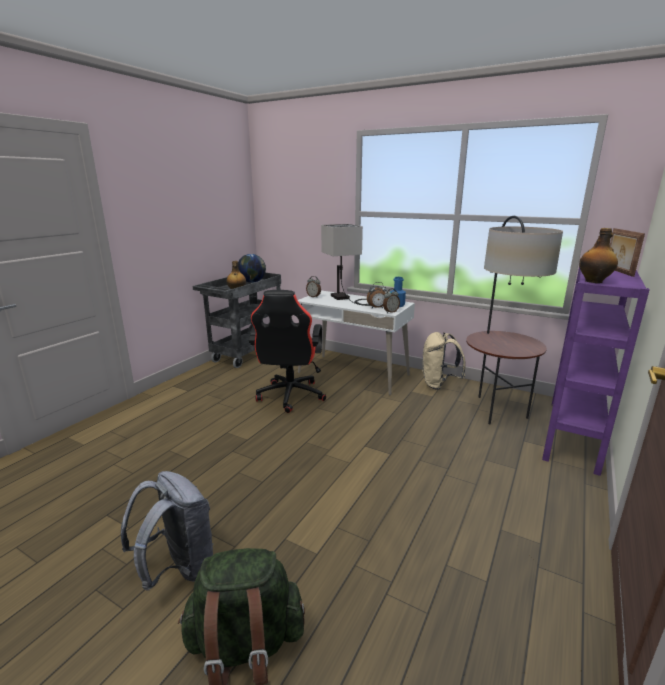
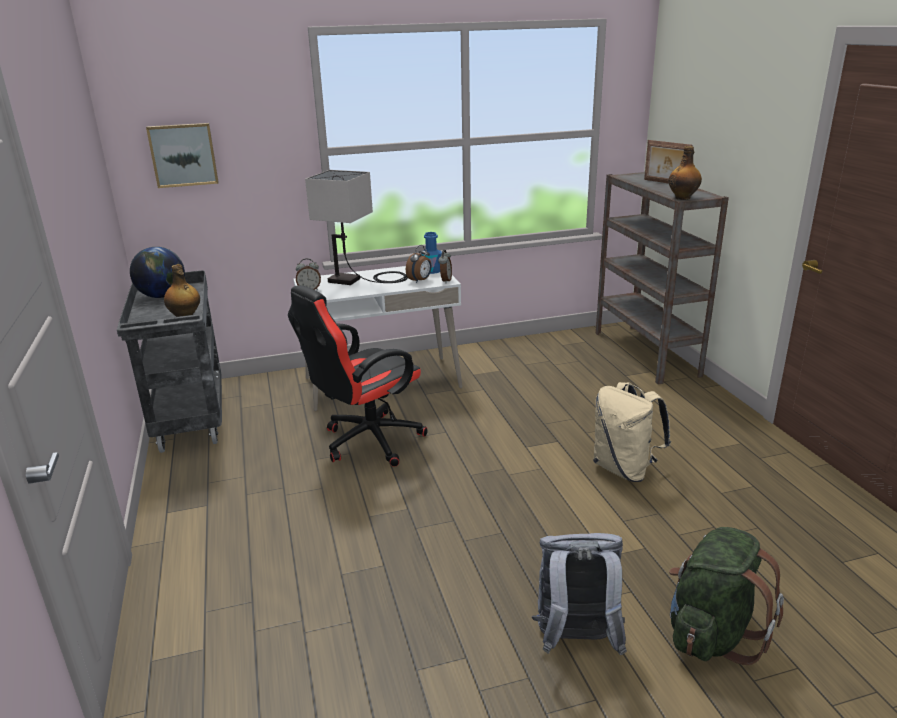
camera: 45 degrees left, 5 degrees up
(285, 207) = (183, 155): none -> picture
(289, 398) = (365, 444): black office chair -> black office chair turned 90 degrees clockwise
(439, 384) = (485, 356): beige backpack -> beige backpack (625, 469)
(495, 410) = (567, 359): floor lamp -> none
(572, 434) = (645, 353): purple bookcase -> grey bookcase

